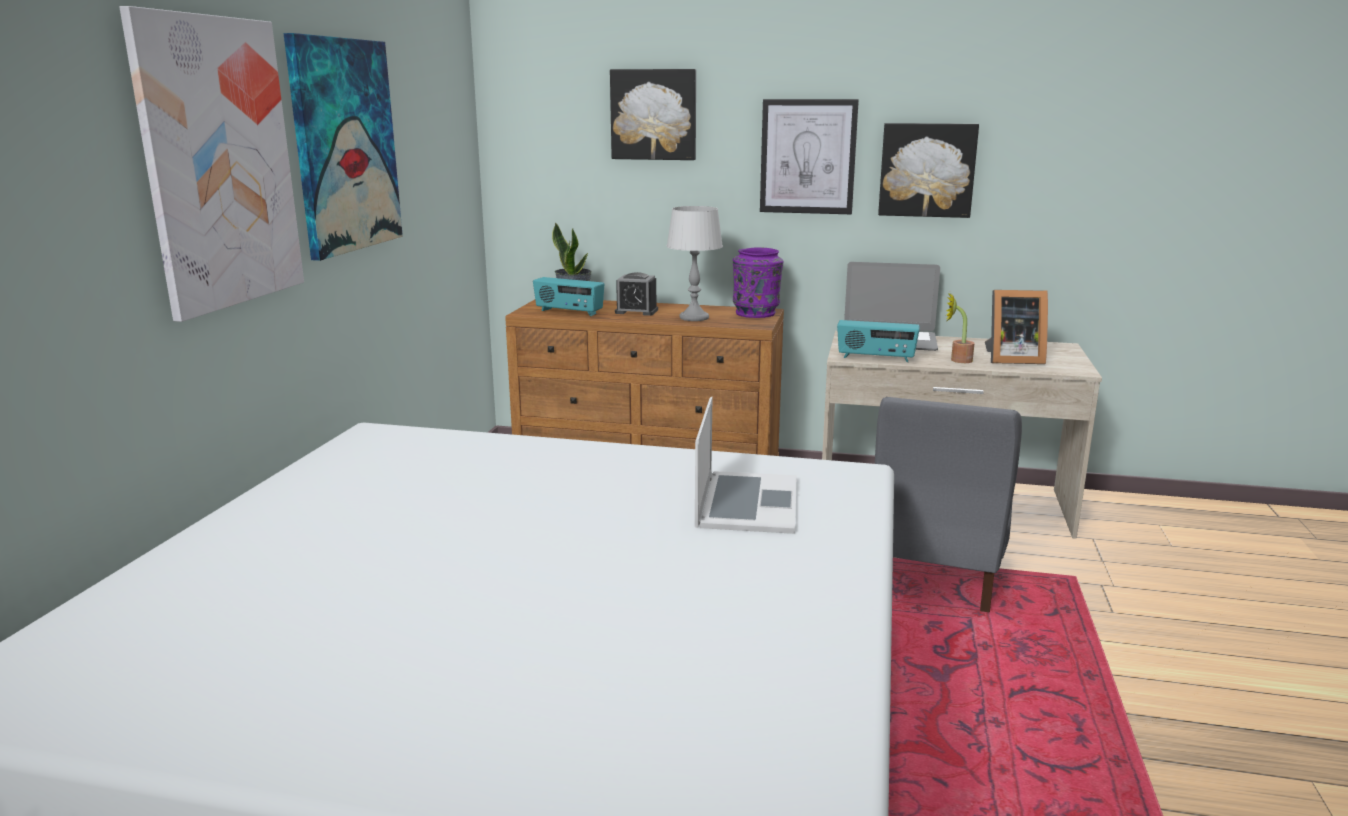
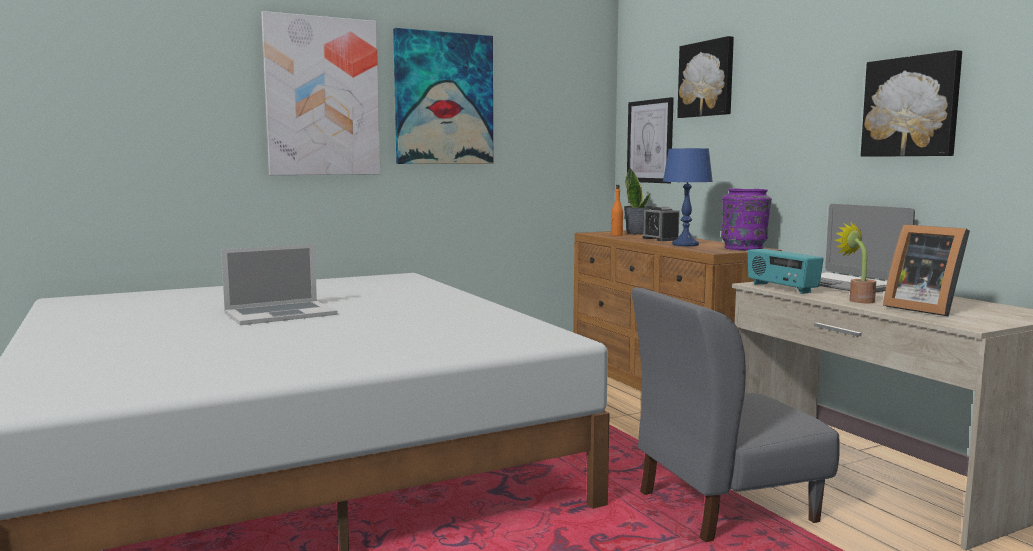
camera: 50 degrees right, 10 degrees down
(569, 312) = (616, 235): radio -> orange bottle
(694, 317) = (685, 244): grey table lamp -> blue table lamp
(746, 502) = (447, 331): laptop -> laptop (280, 313)
(808, 157) = (809, 103): picture -> picture (650, 141)

